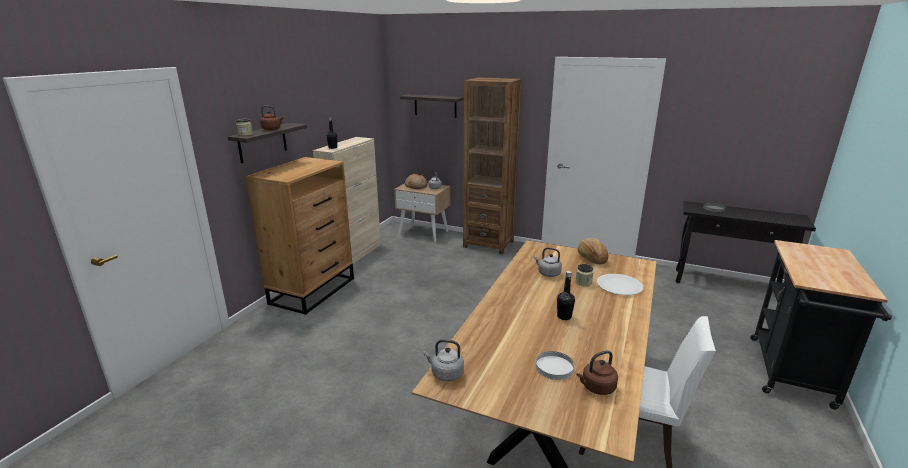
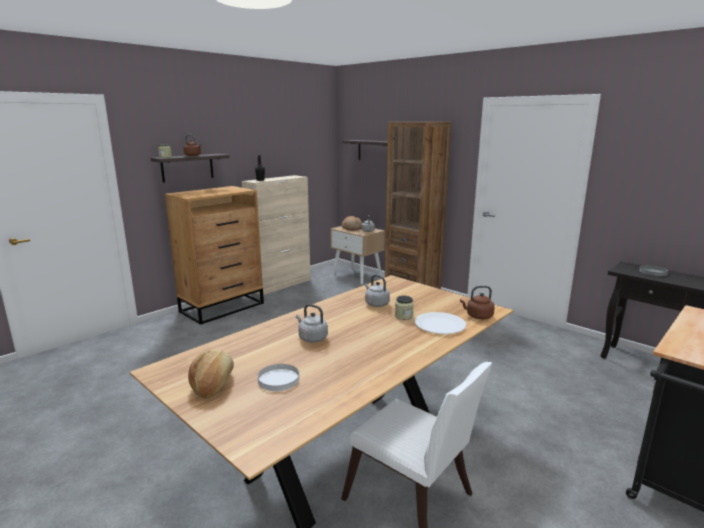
camera: 20 degrees right, 5 degrees down
(445, 374) = (174, 364): grey kettle -> grey kettle (311, 338)
(564, 316) = (345, 340): black bottle -> none
(591, 258) = (440, 298): bread -> bread (213, 384)
(596, 387) = (297, 405): brown kettle -> brown kettle (478, 316)

